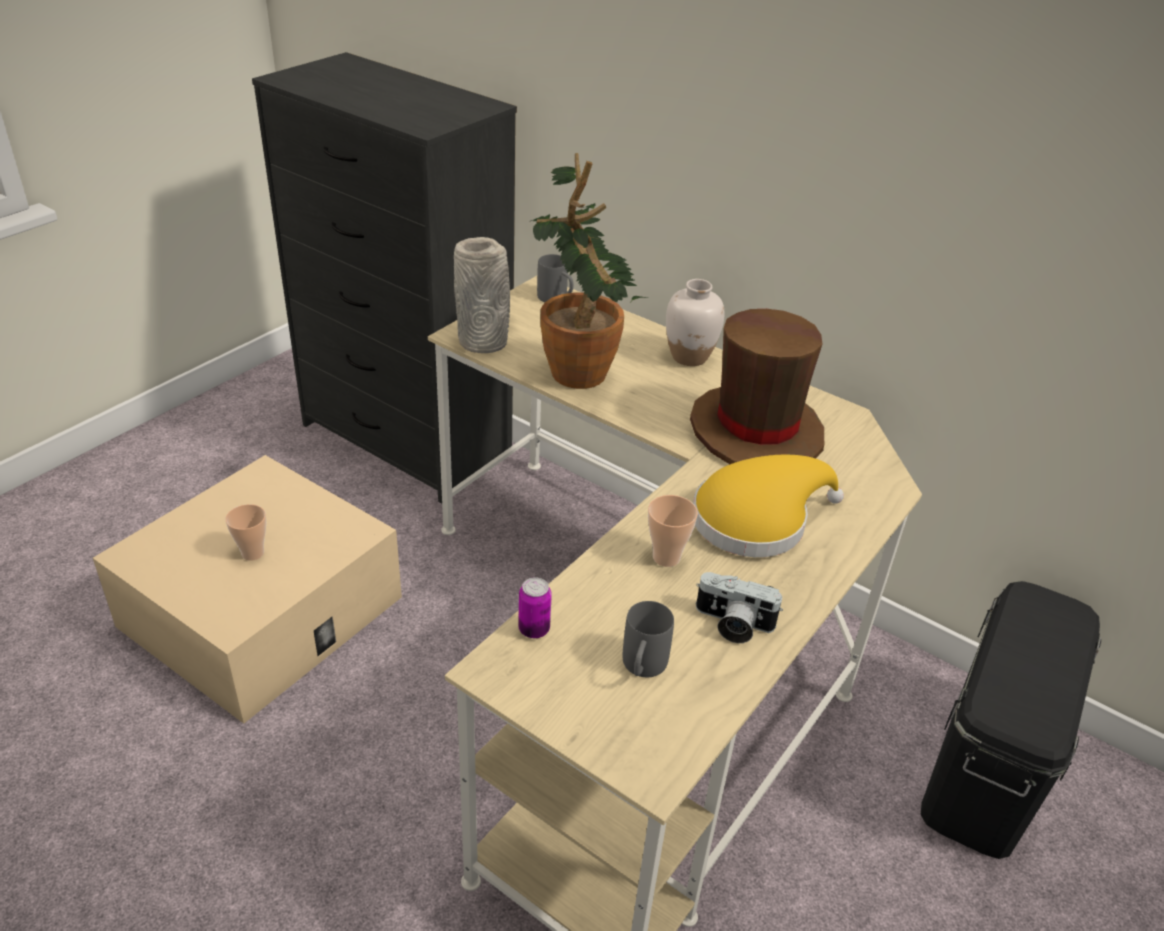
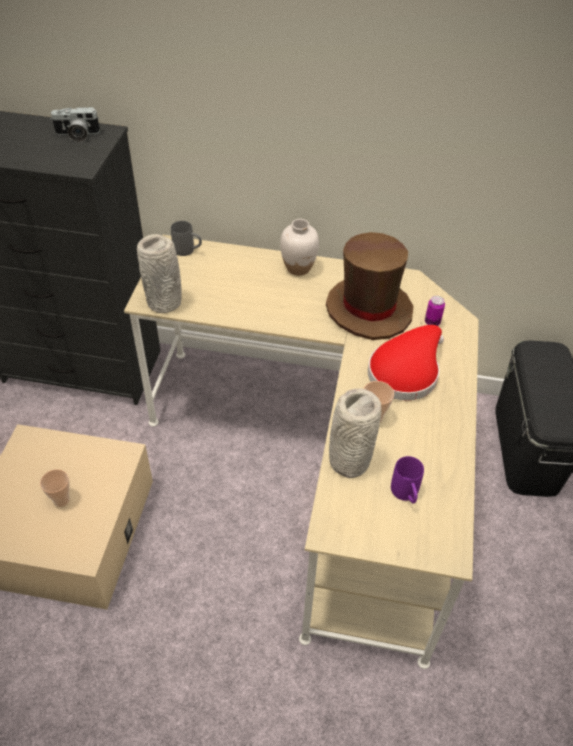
camera: 25 degrees left, 10 degrees up
(534, 629) = (334, 496): can -> can (432, 322)
(581, 365) = (238, 298): potted plant -> none
(587, 596) = (348, 461): none -> grey vase
(642, 668) = (406, 495): grey mug -> purple mug
(732, 624) = (434, 446): camera -> camera (77, 135)
(757, 519) = (405, 371): yellow hat -> red hat

